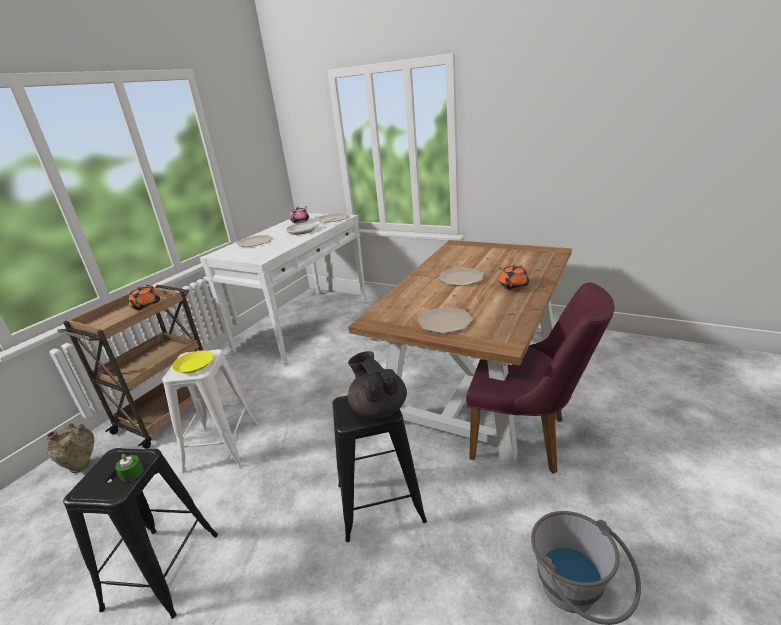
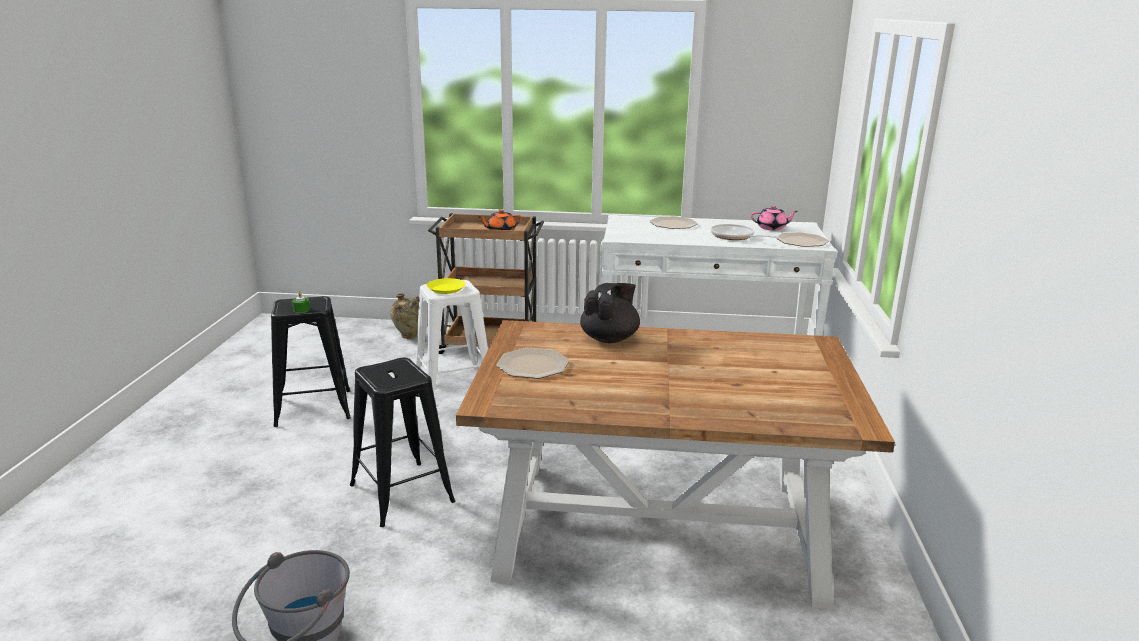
camera: 65 degrees right, 5 degrees down
(378, 408) = (391, 378): black teapot -> black teapot (610, 339)
(460, 278) = (676, 360): plate -> none
(513, 287) = (665, 398): orange teapot -> none
(528, 438) = (542, 591): purple chair -> none

